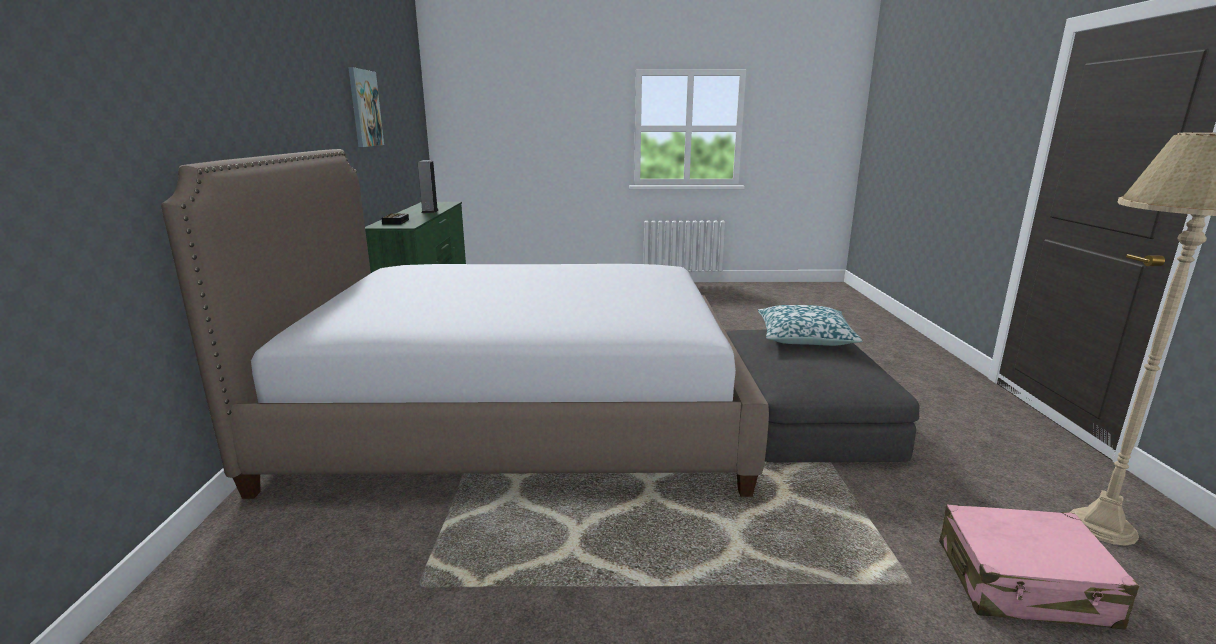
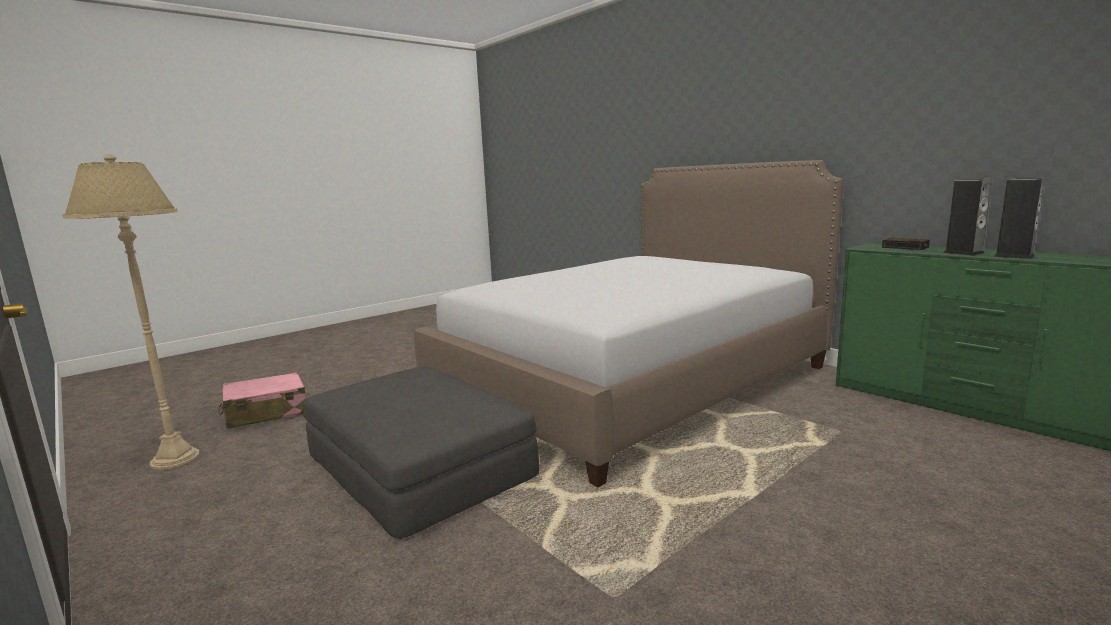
camera: 140 degrees right, 5 degrees down
(364, 108) = (956, 109): picture -> none
(420, 215) = (963, 253): none -> speaker
(804, 337) = (425, 408): pillow -> none

